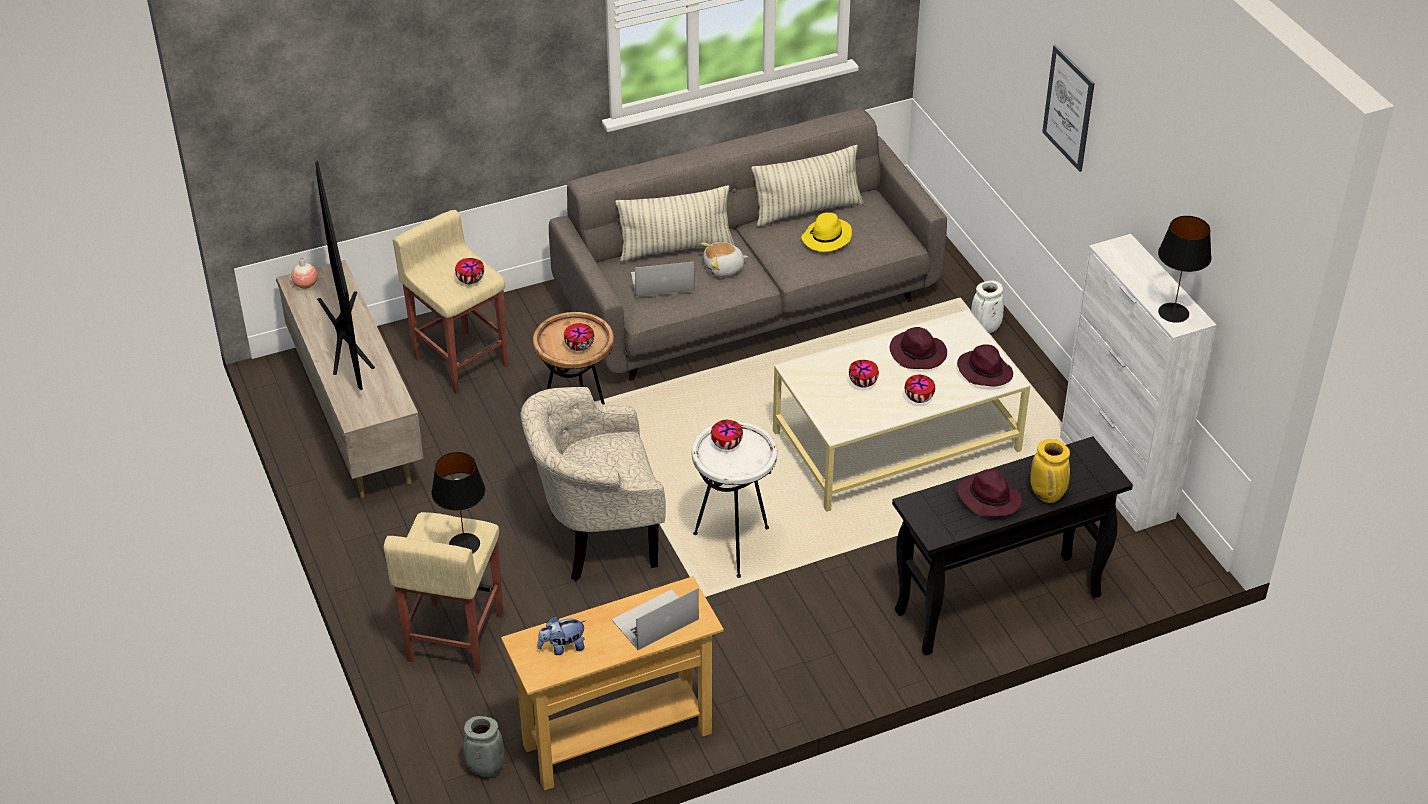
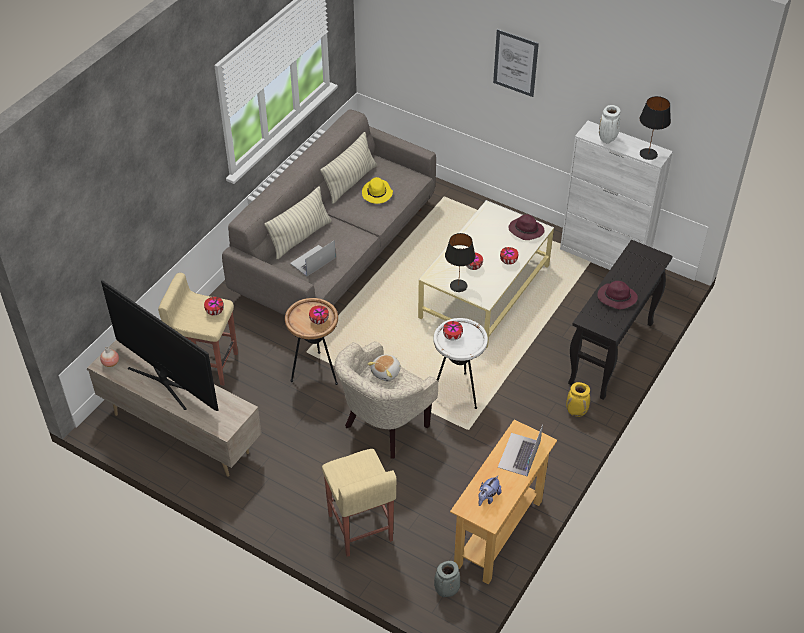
camera: 35 degrees left, 5 degrees up
(464, 545) = (368, 470): black table lamp -> black table lamp (459, 286)
(724, 269) = (338, 237): plush toy -> plush toy (386, 372)
(918, 354) = (485, 237): purple hat -> none
(985, 329) = (472, 208): white vase -> white vase (607, 140)
(1048, 495) = (641, 282): yellow vase -> yellow vase (576, 412)

